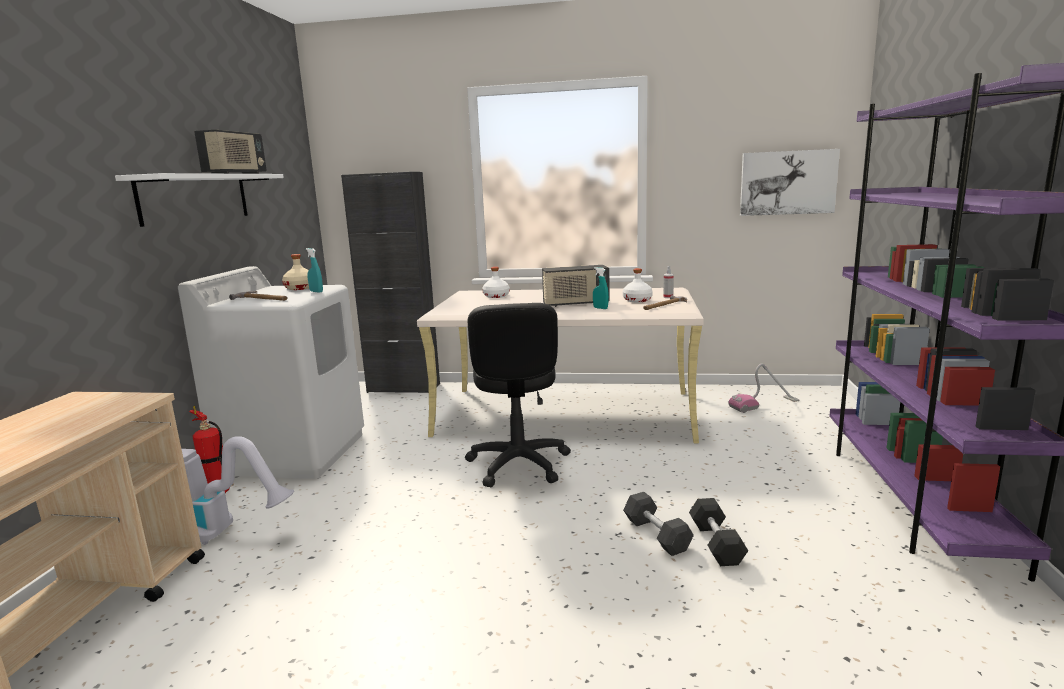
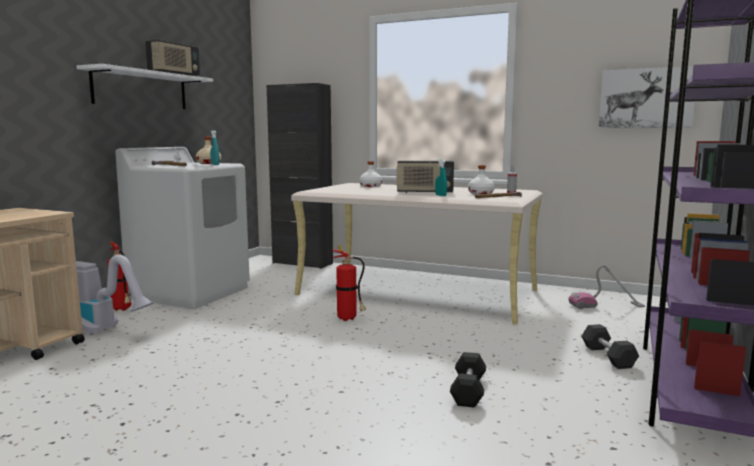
camera: 15 degrees right, 5 degrees down
(518, 464) = (349, 319): black office chair -> fire extinguisher
(656, 535) = (421, 378): grey dumbbell -> grey dumbbell (608, 356)

